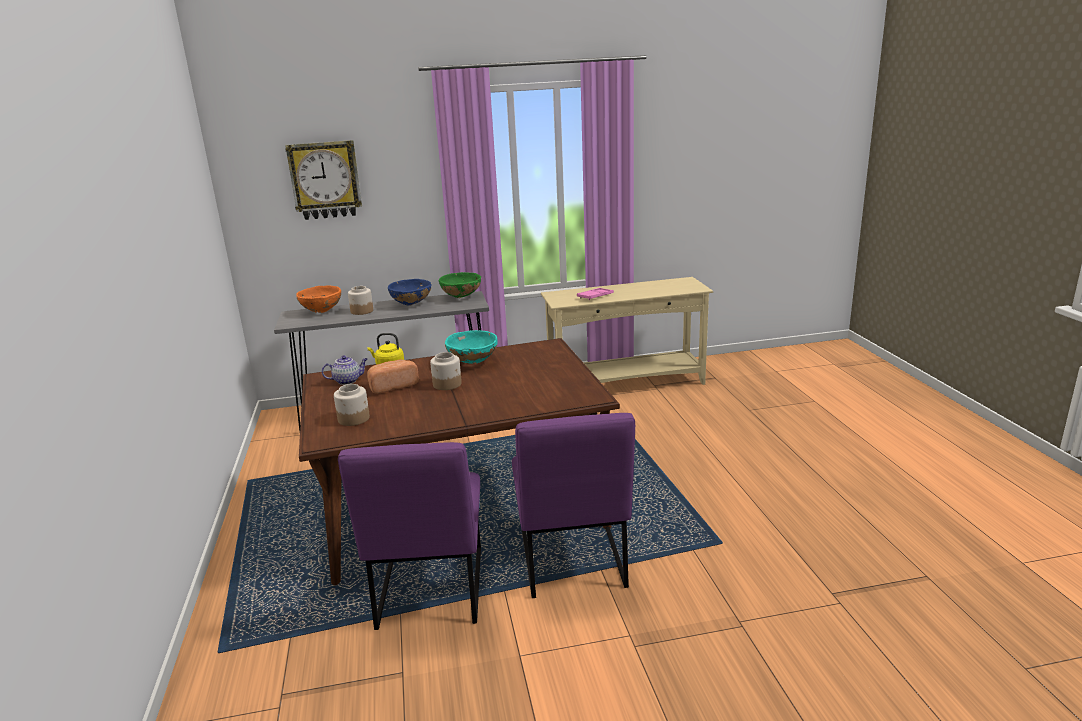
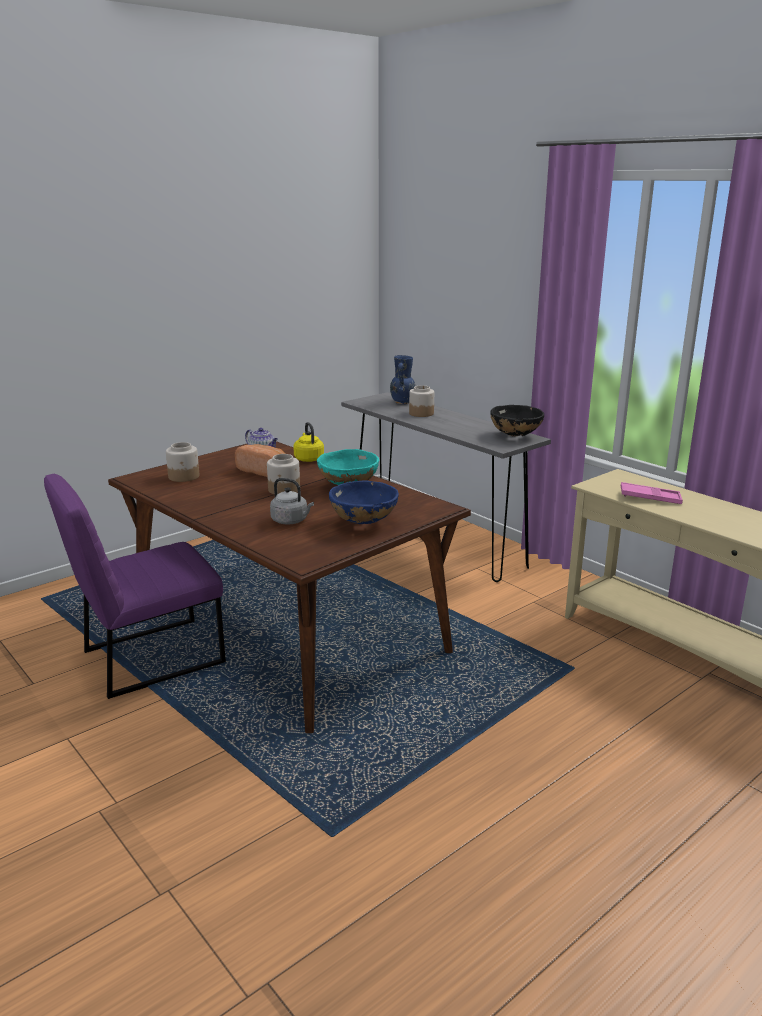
camera: 60 degrees right, 0 degrees up
(322, 311) = (402, 402): orange bowl -> blue vase
(325, 180) = (452, 267): wall clock -> none
(411, 304) = (464, 424): blue bowl -> blue bowl (364, 523)
(461, 297) = (515, 436): green bowl -> black bowl
(516, 391) = (291, 521): none -> grey kettle
(571, 559) = (234, 724): purple chair -> none

